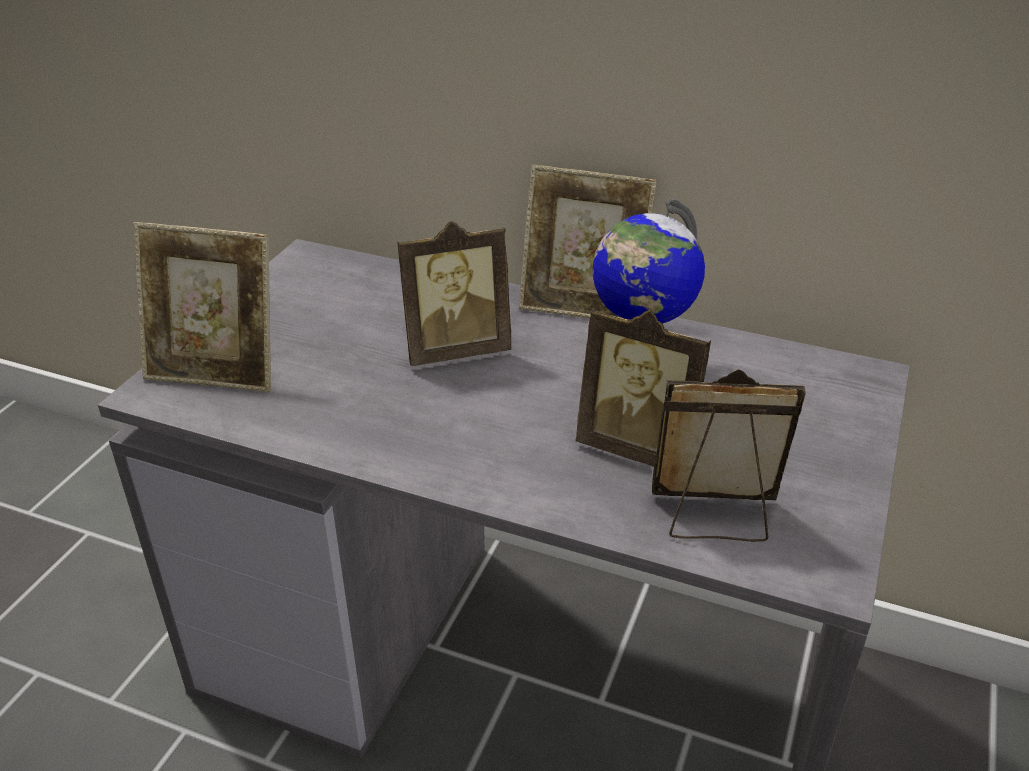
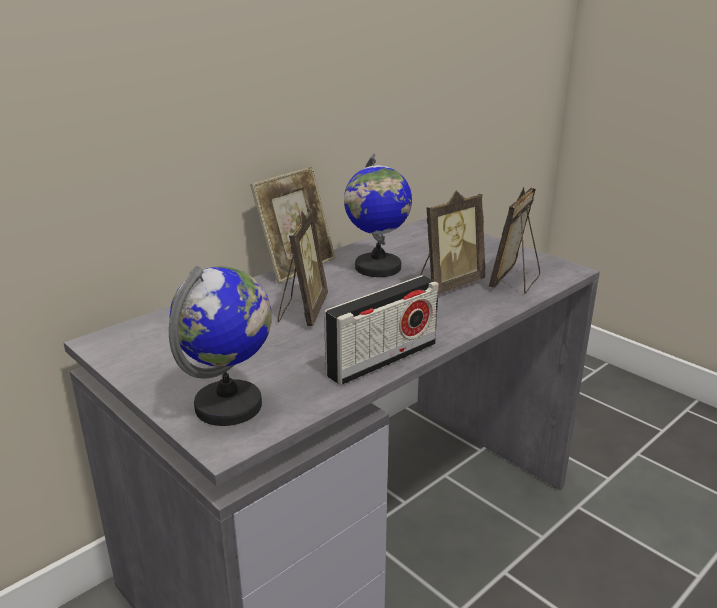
camera: 65 degrees left, 10 degrees down
(217, 371) = (229, 406): picture frame -> globe
(368, 445) = (382, 359): none -> radio

